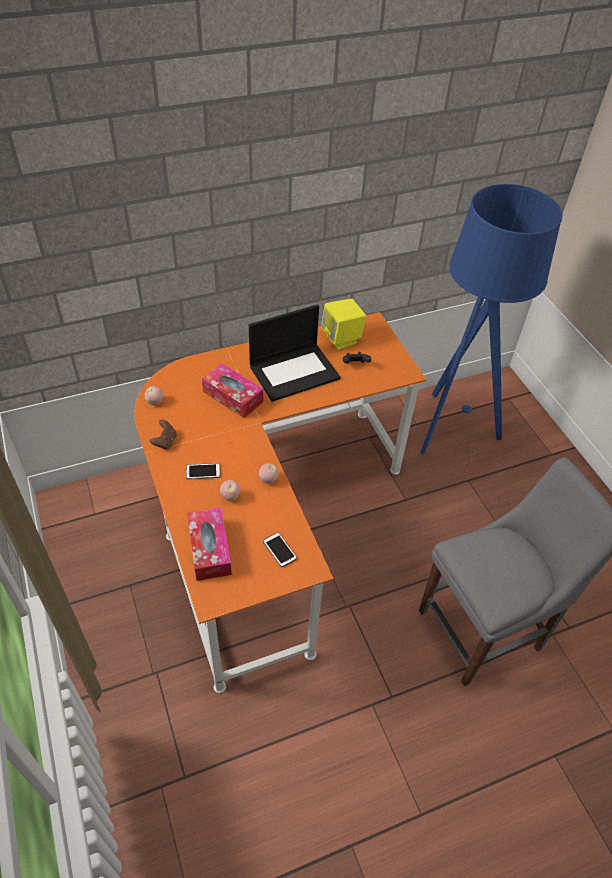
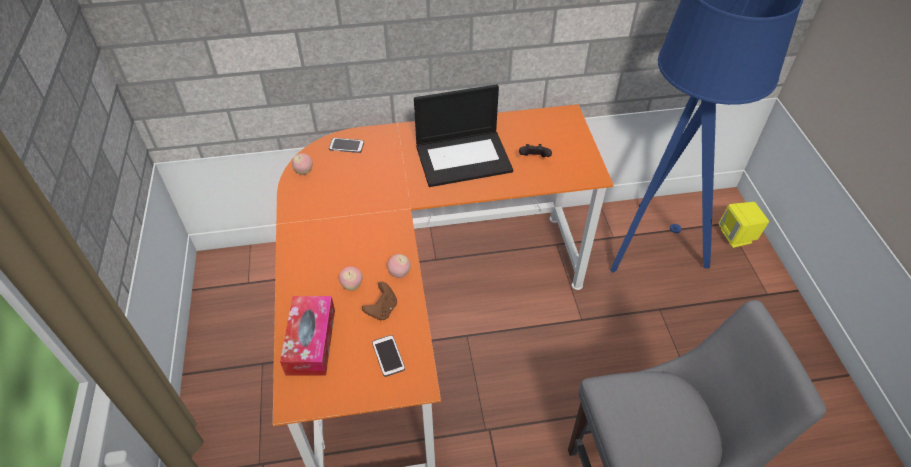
camera: 15 degrees right, 0 degrees up
(165, 442) = (301, 215): brown game controller -> brown game controller (382, 309)
(203, 471) = (331, 253): phone -> phone (346, 146)
(233, 397) = (388, 176): tissue box -> none
(342, 338) = (527, 128): yellow speaker -> yellow speaker (736, 236)

